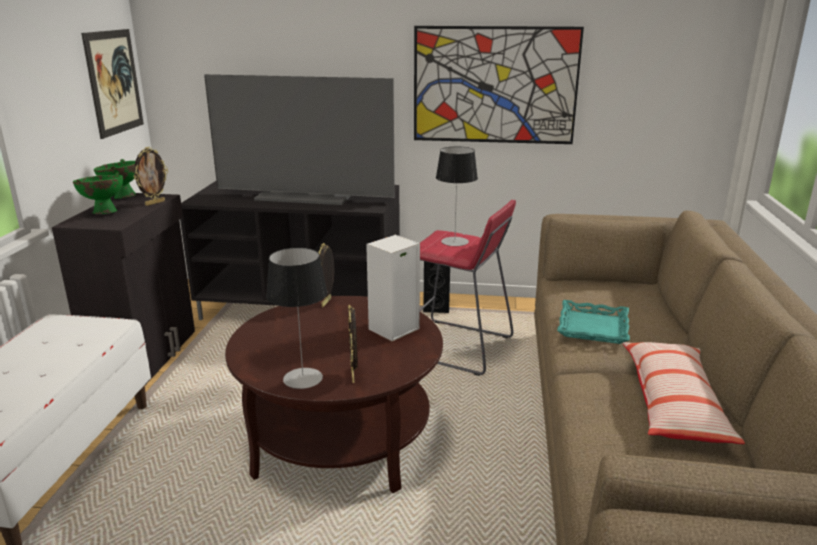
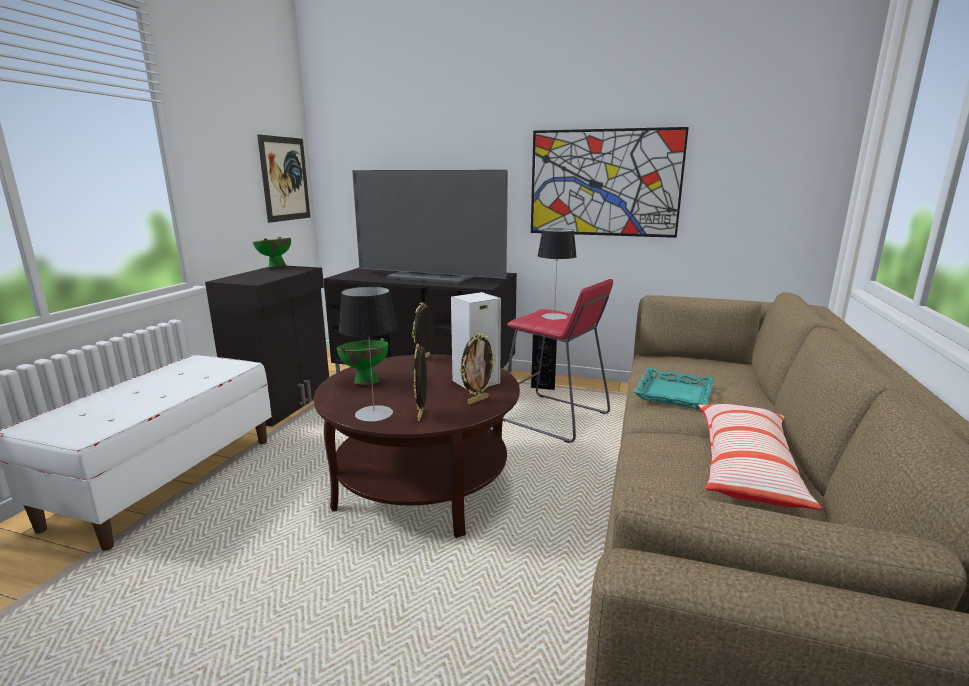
camera: 10 degrees right, 5 degrees down
(103, 213) = (252, 275): green bowl -> green bowl (364, 382)
(154, 203) = (297, 271): picture frame -> picture frame (477, 400)

